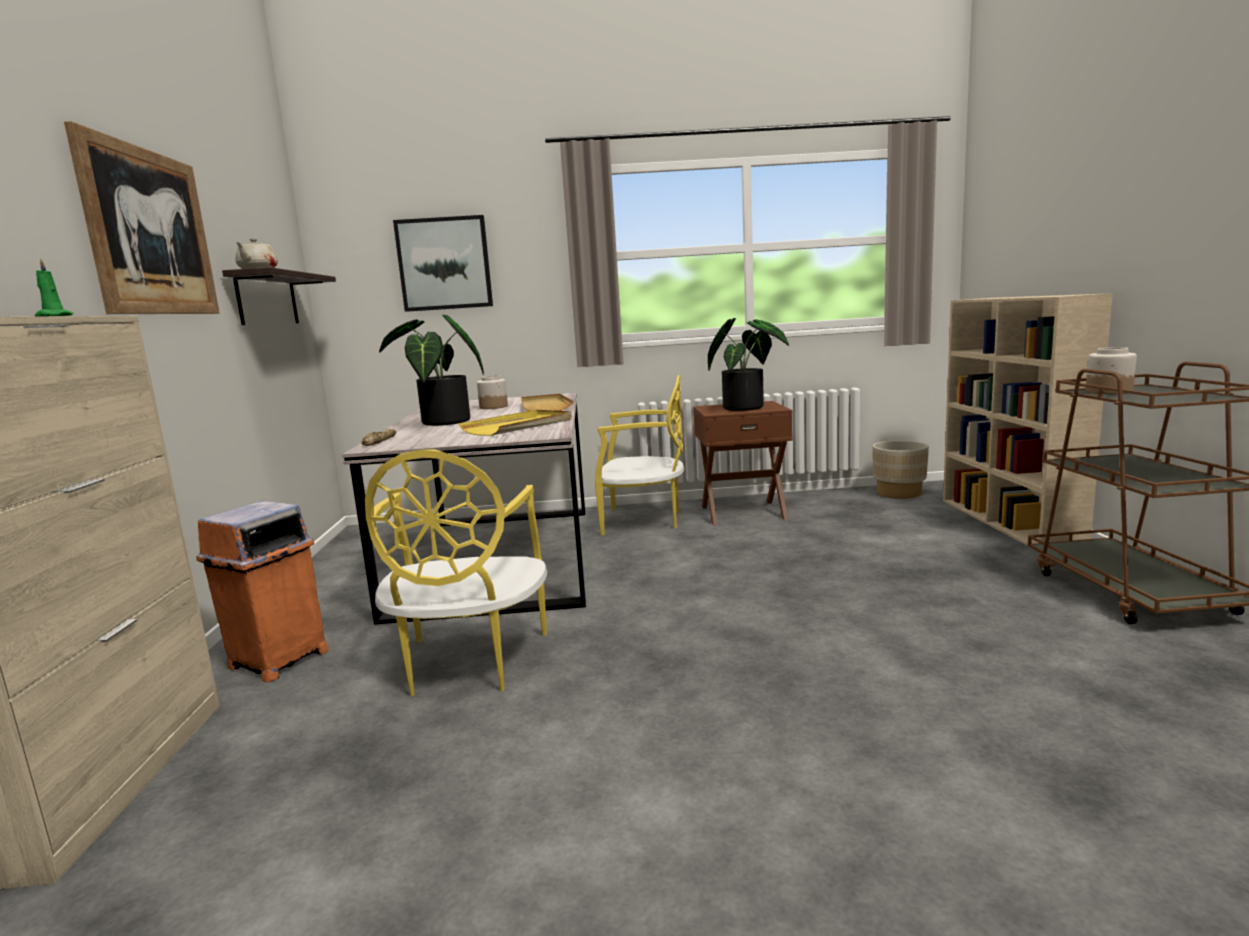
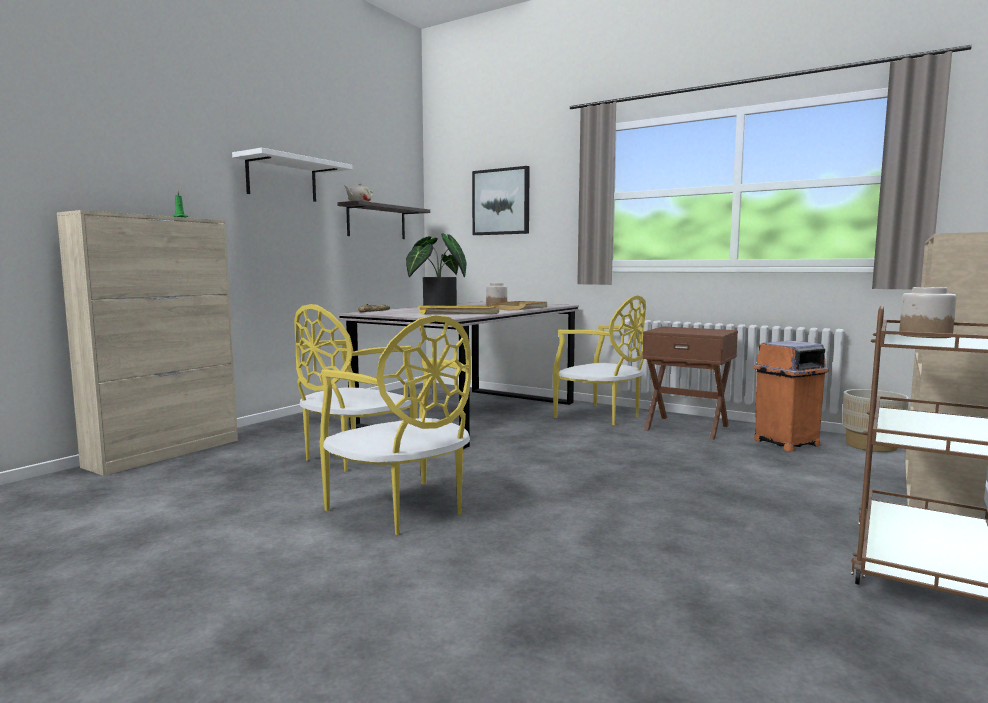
camera: 35 degrees right, 5 degrees down
(150, 232) = (282, 179): picture -> white shelf
(277, 660) = (286, 430): orange trash can -> orange trash can (785, 443)
(684, 713) = (402, 510): none -> yellow chair
(747, 407) = (696, 331): potted plant -> none

